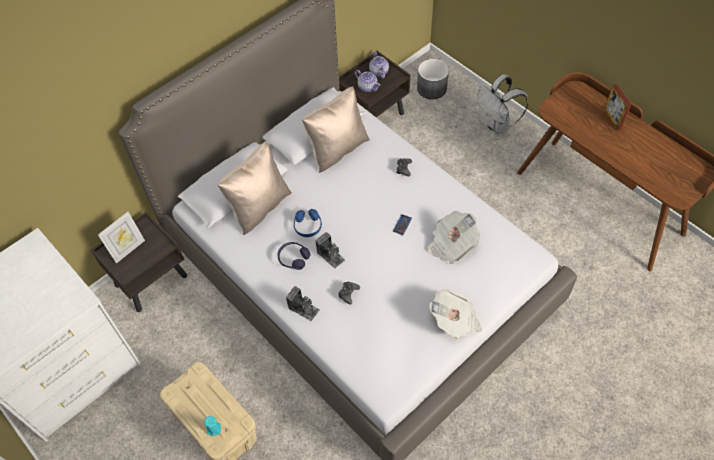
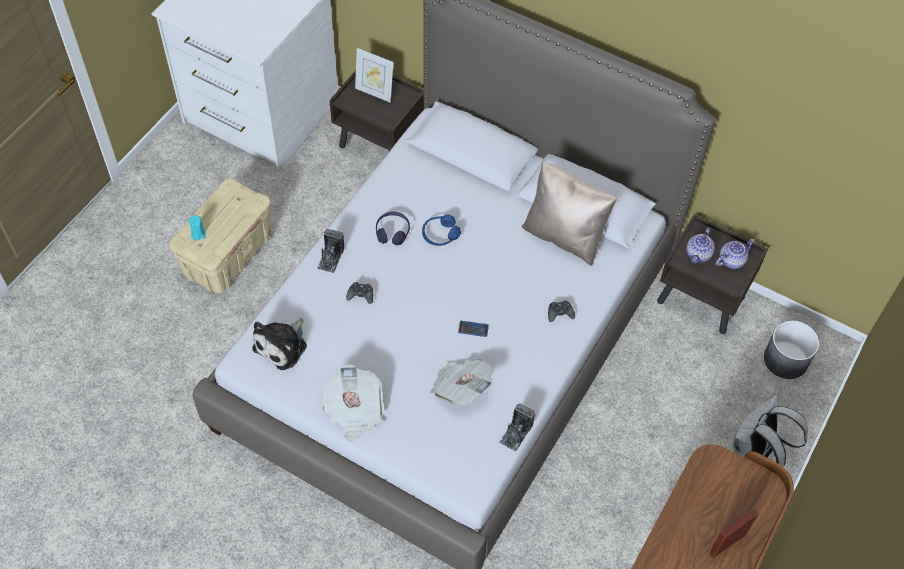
camera: 70 degrees right, 0 degrees up
(259, 207) = (452, 181): beige pillow -> none
(330, 256) = (406, 266): camera -> camera (516, 433)
(380, 362) = (282, 345): none -> plush toy

